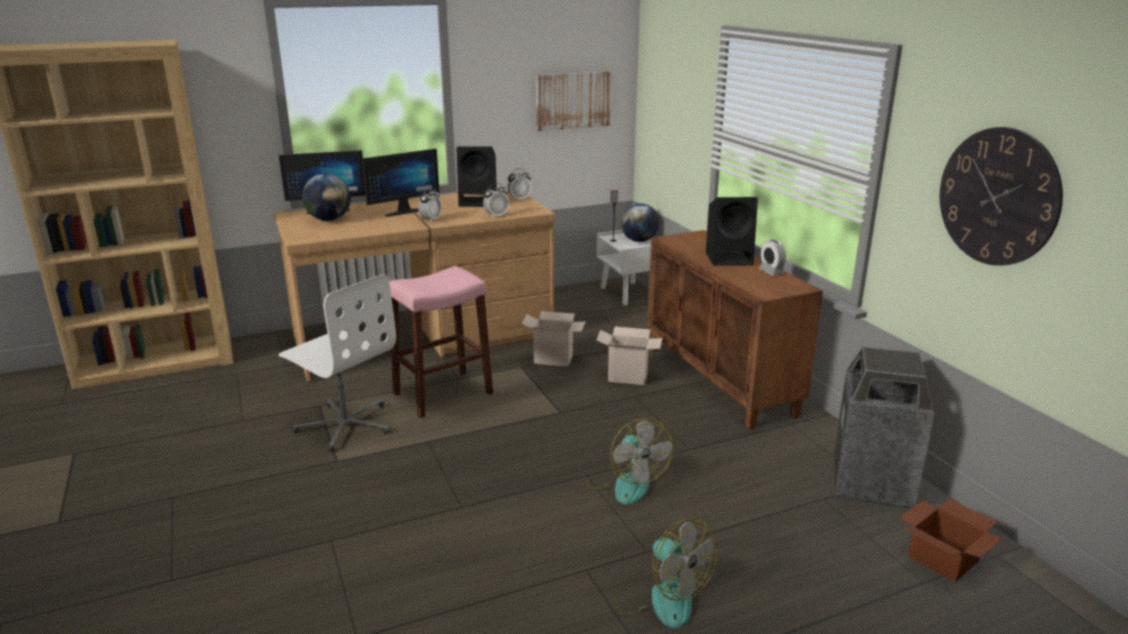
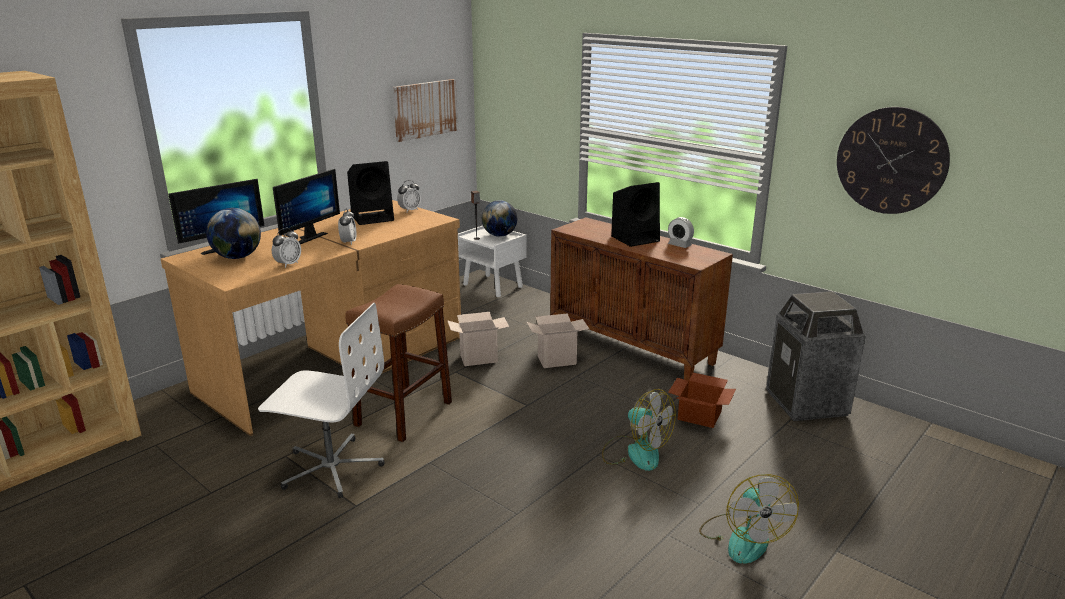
camera: 25 degrees left, 0 degrees up
(443, 394) = (403, 414): pink stool -> brown stool
(496, 216) = (408, 229): alarm clock -> alarm clock (288, 264)
(661, 597) = (742, 537): fan -> fan turned 60 degrees clockwise
(945, 558) = (896, 446): cardboard box -> cardboard box (700, 414)

